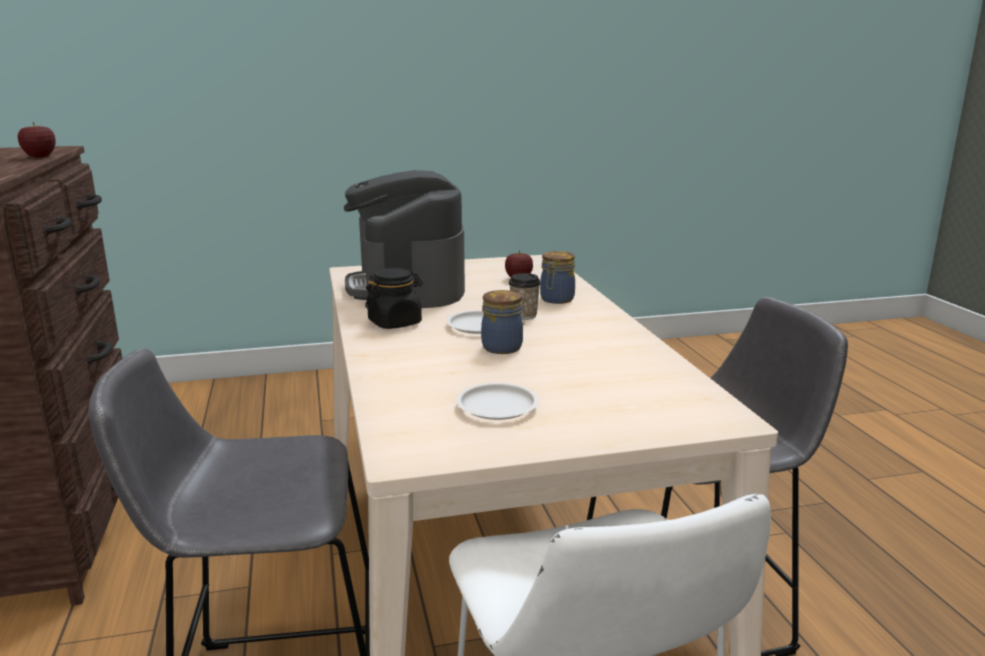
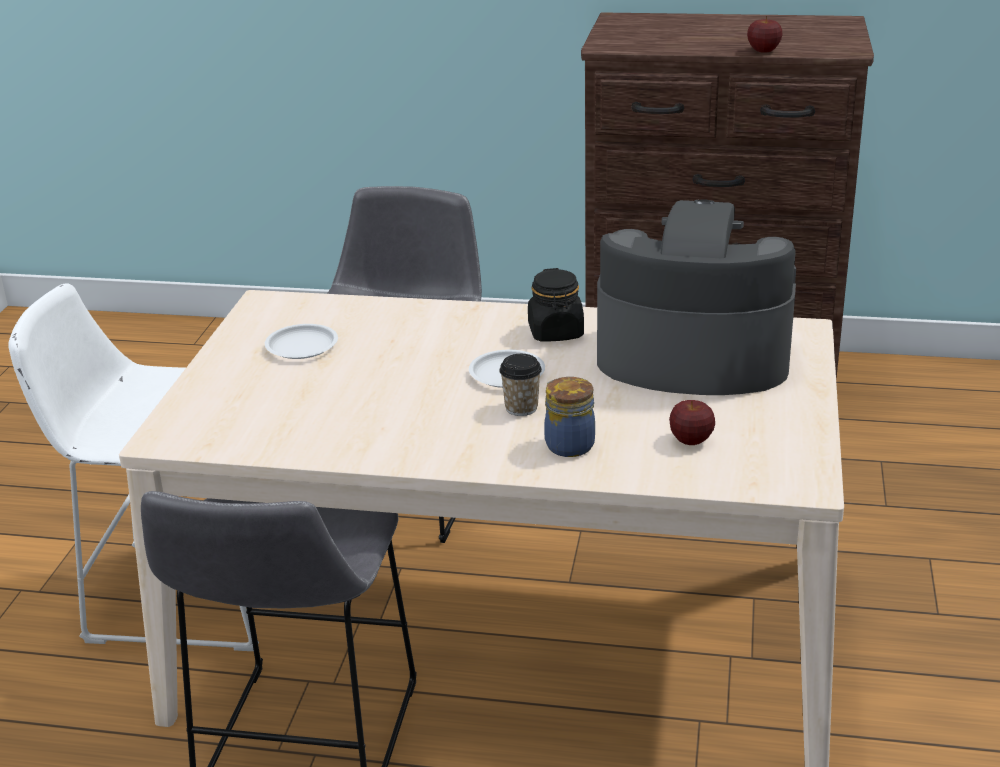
camera: 115 degrees right, 10 degrees up
(503, 347) = (430, 375): jar -> none

